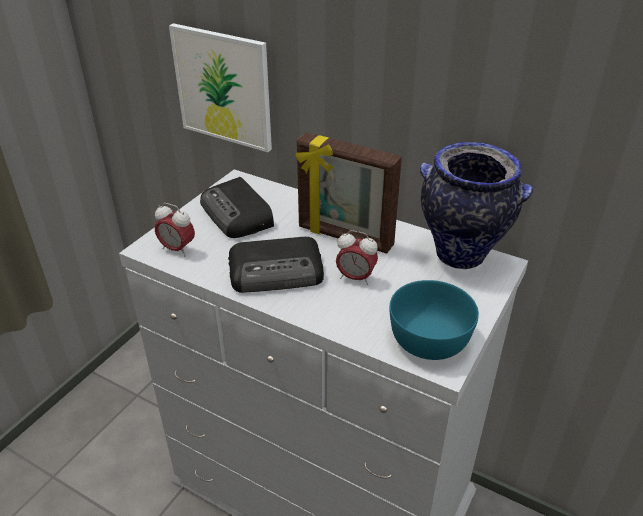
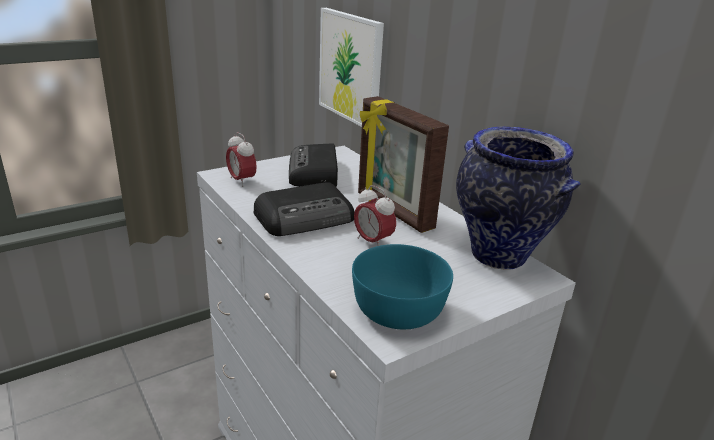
camera: 25 degrees right, 10 degrees down
(278, 272) = (306, 218): radio -> radio turned 45 degrees counterclockwise

